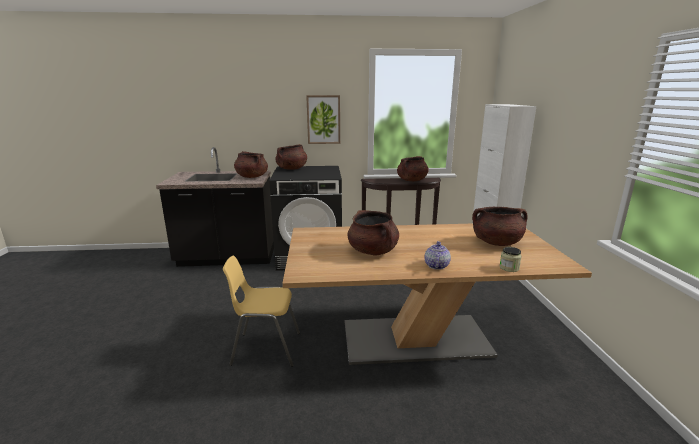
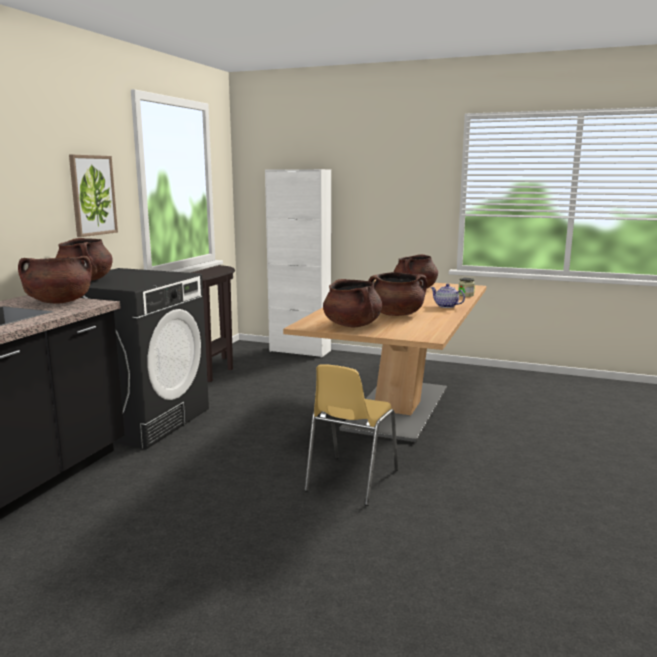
camera: 65 degrees left, 5 degrees down
(412, 180) = (212, 271): brown cooking pot -> brown cooking pot (352, 325)

